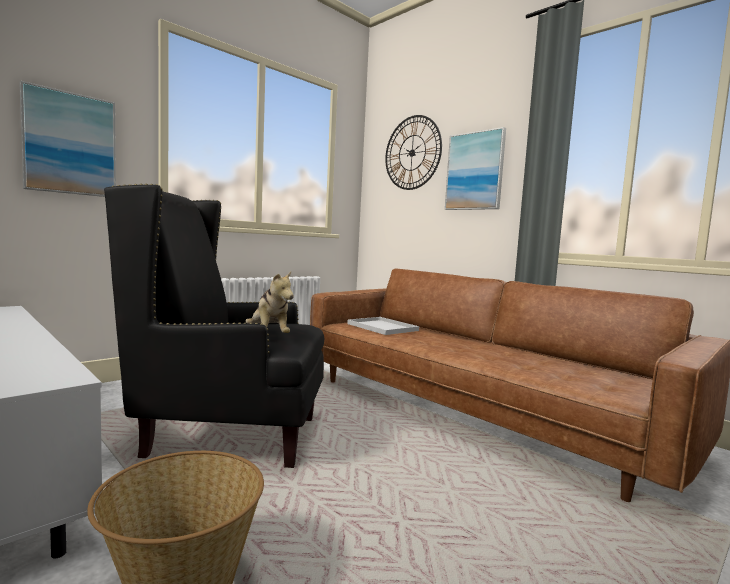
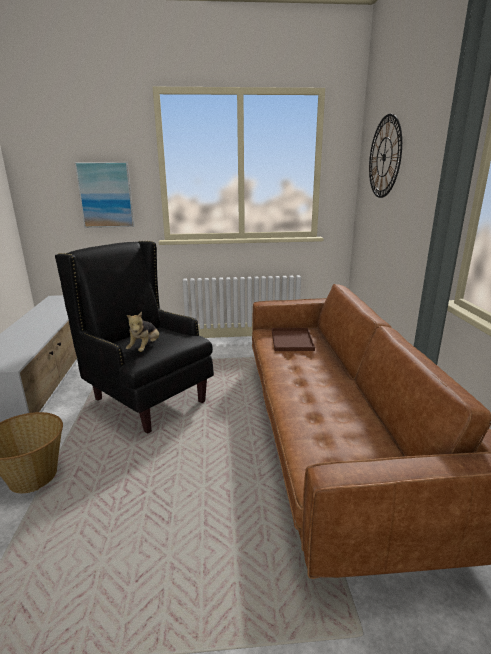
camera: 40 degrees right, 15 degrees up
(383, 327) = (292, 341): white tray -> brown tray
(475, 171) = (418, 187): picture -> none

